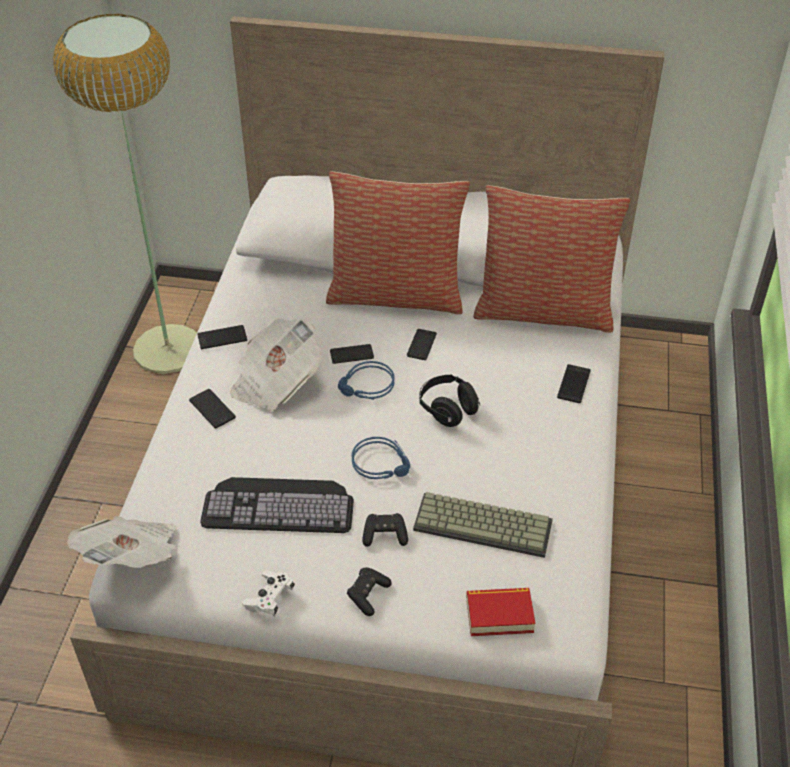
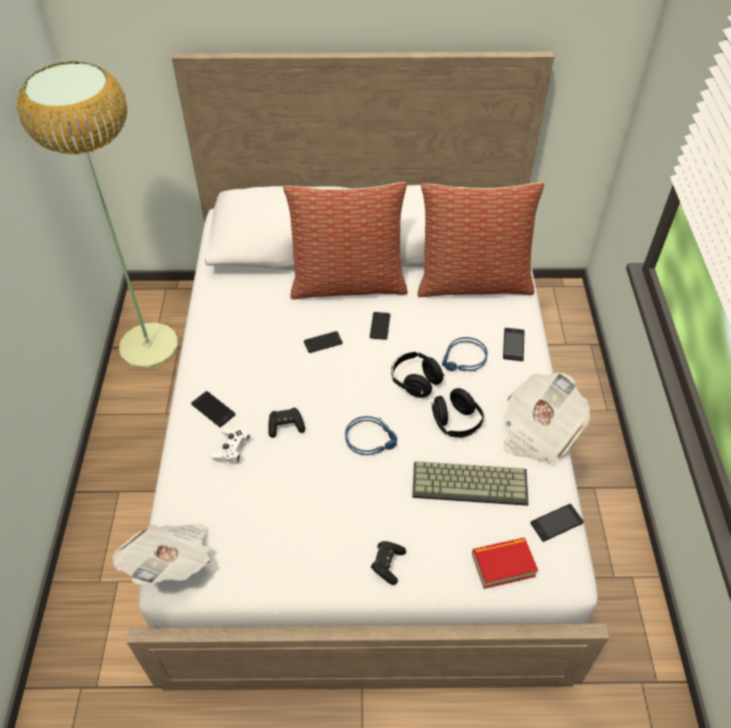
camera: 10 degrees left, 5 degrees up
(222, 338) = (207, 341): phone -> phone (556, 523)
(269, 598) = (303, 581): white game controller -> white game controller (231, 450)
(275, 382) = (263, 377): newspaper -> newspaper (538, 431)
(280, 504) = (292, 490): keyboard -> none
(366, 387) = (342, 370): blue headphones -> blue headphones (464, 360)
(385, 535) = (389, 506): black game controller -> black game controller (286, 426)
(484, 459) = (456, 423): none -> black headphones

